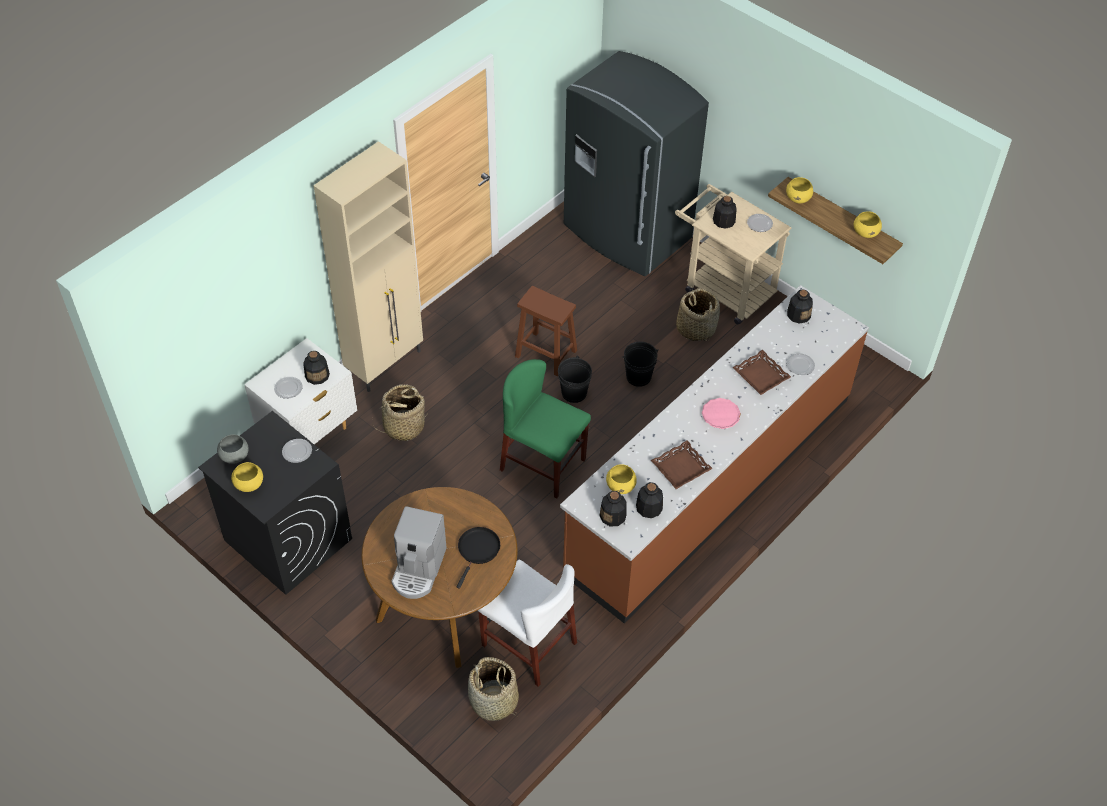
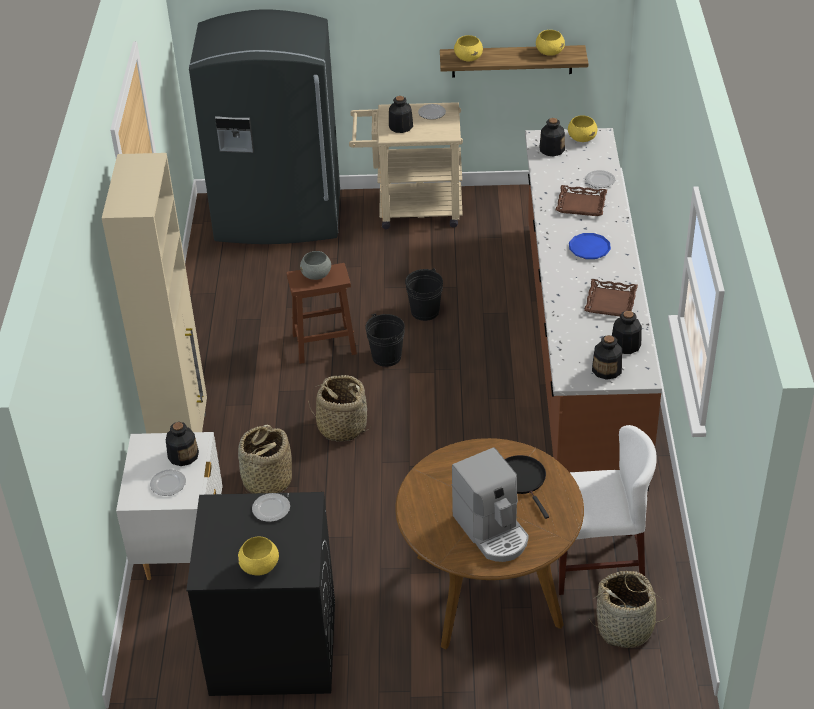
camera: 40 degrees left, 10 degrees down
(235, 456) = (213, 555): grey bowl -> grey bowl (316, 275)
(543, 464) = (430, 425): green chair -> none
(621, 486) = (583, 345): yellow bowl -> yellow bowl (582, 138)
(696, 328) = (425, 249): basket -> basket (342, 426)
(720, 415) = (589, 249): pink plate -> blue plate

